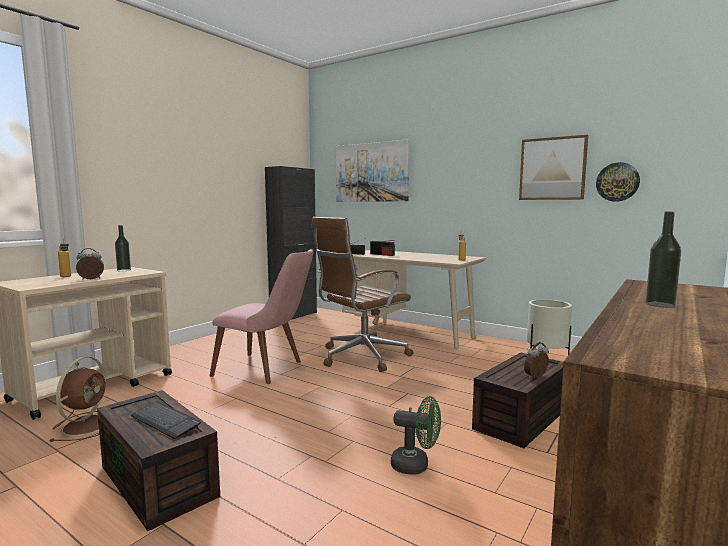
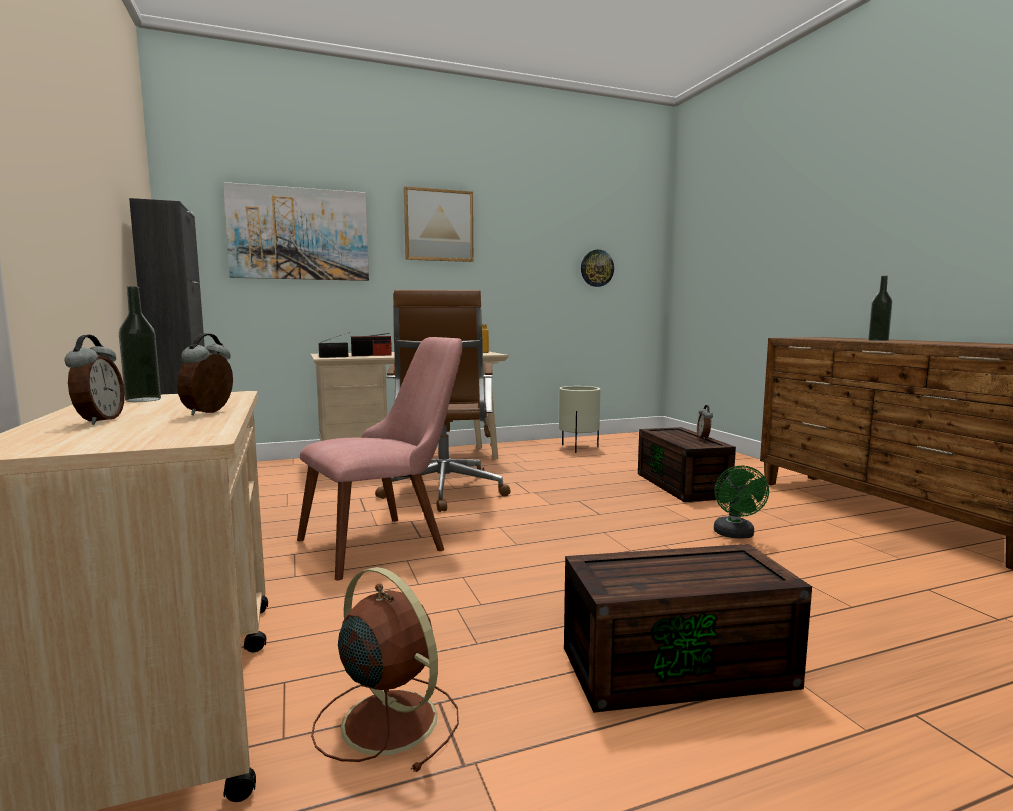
camera: 55 degrees left, 0 degrees up
(66, 277) = (98, 421): bottle -> alarm clock
(165, 421) = (697, 564): keyboard -> none
(416, 465) = (735, 535): green fan -> green fan turned 135 degrees clockwise
(552, 169) = (543, 251): picture -> picture (438, 225)

